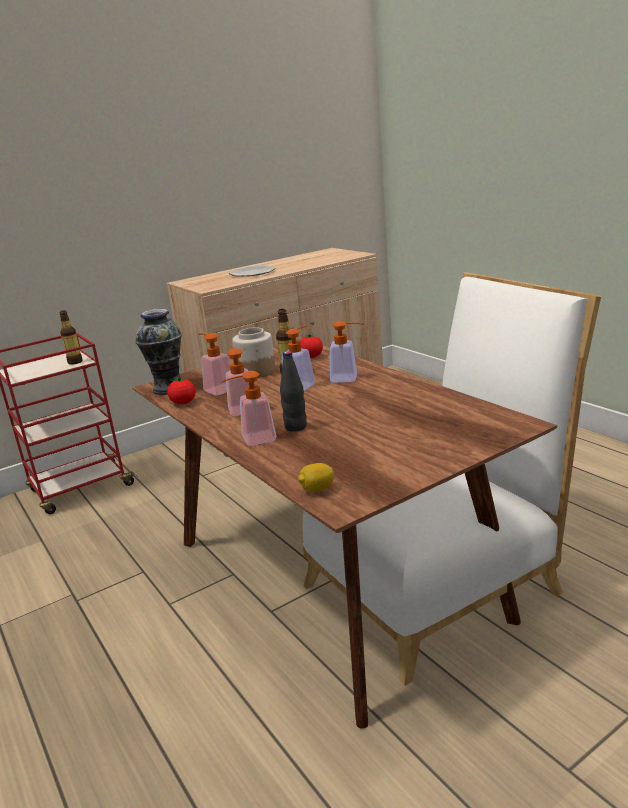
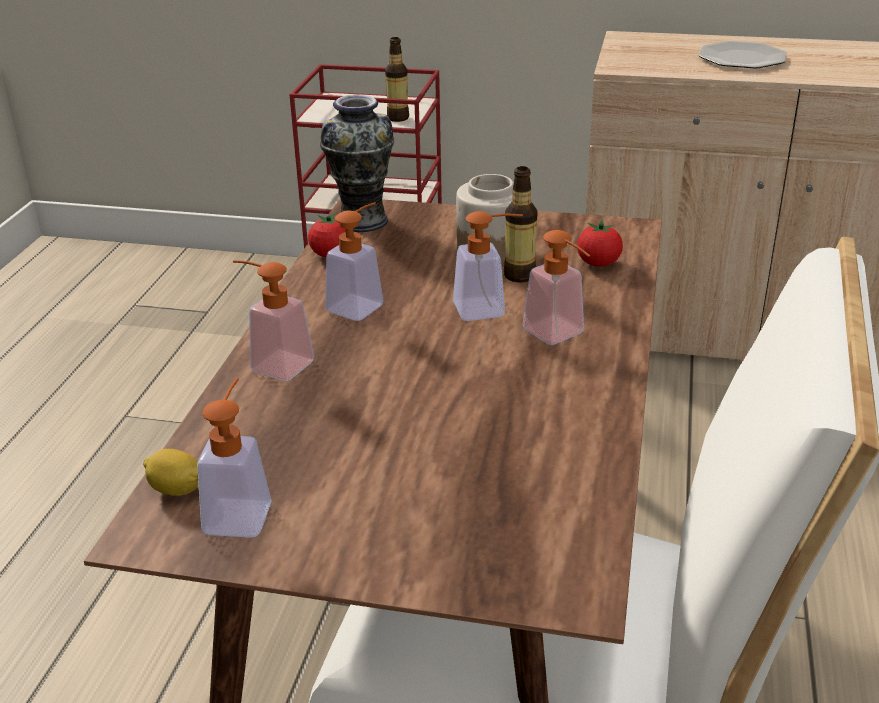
camera: 45 degrees right, 10 degrees up
(216, 389) = (398, 254): soap dispenser -> soap dispenser (241, 510)
(295, 427) = (344, 376): black bottle -> none

